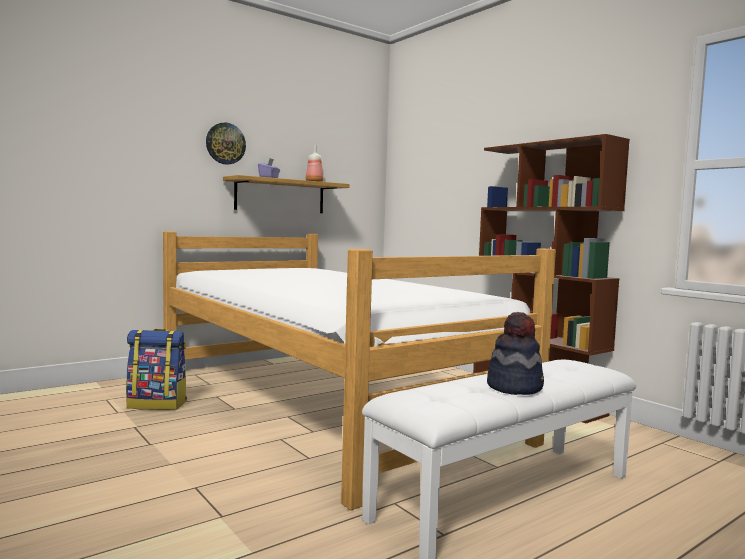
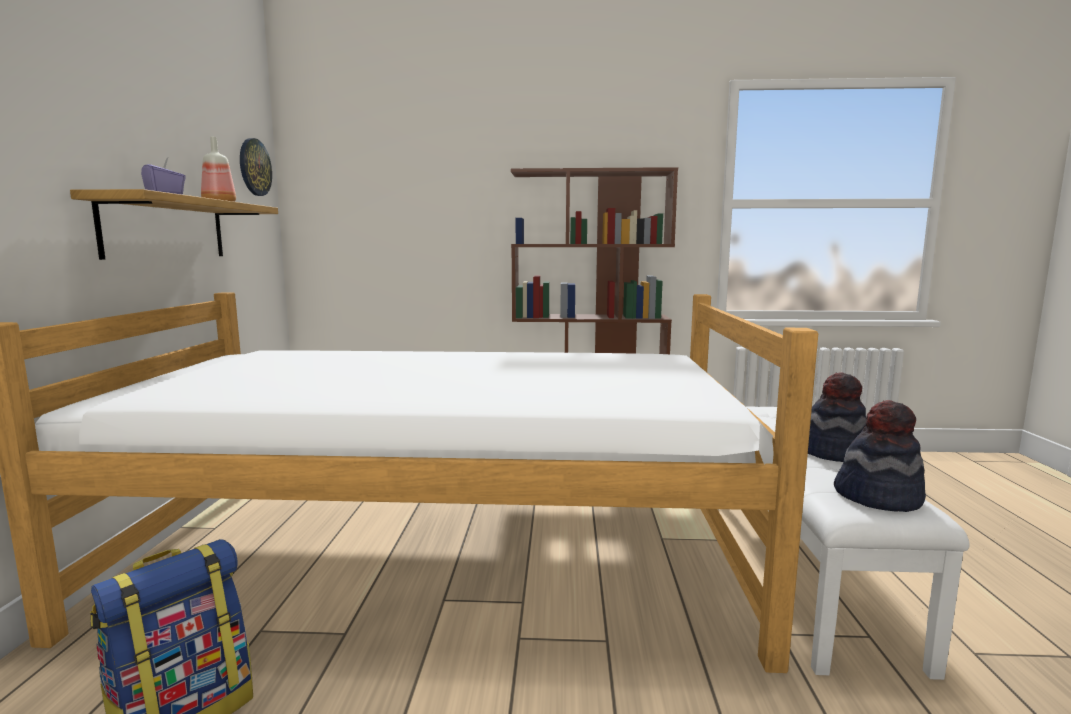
camera: 50 degrees left, 5 degrees up
(225, 143) = (64, 116): wall clock -> wall clock (254, 167)
(434, 401) = (878, 497): none -> hat

